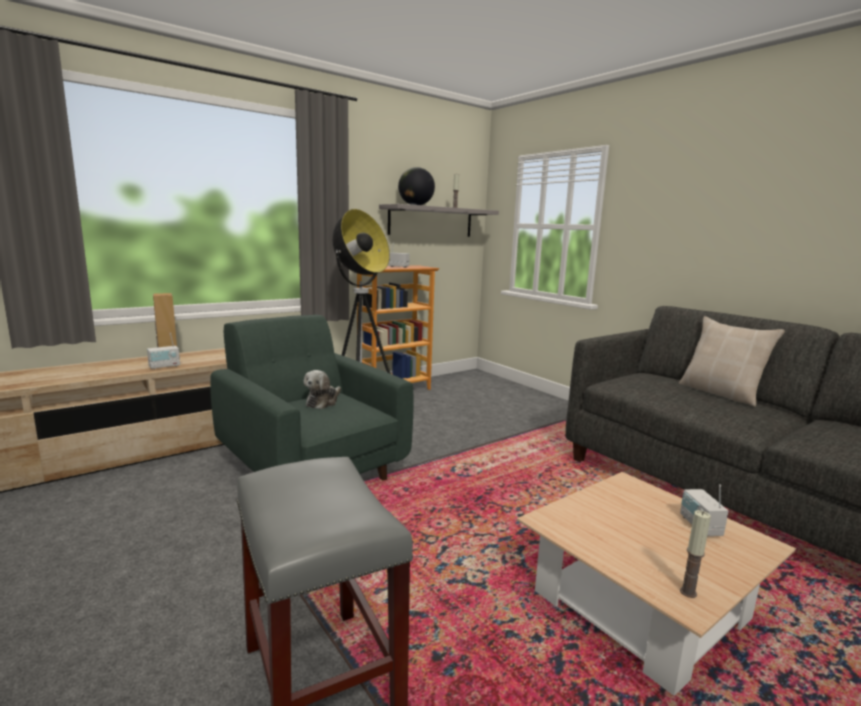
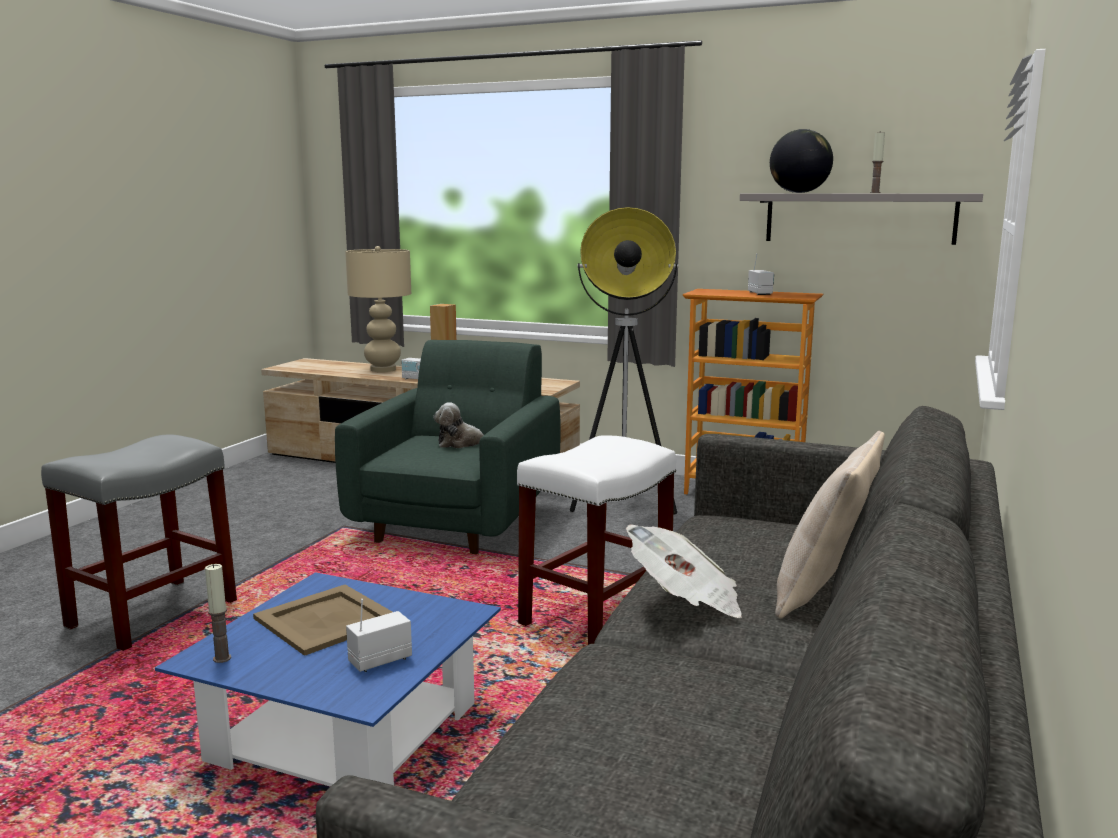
camera: 60 degrees right, 0 degrees up
(94, 368) = (382, 370): none -> beige table lamp
(521, 473) = (596, 616): none -> white stool
(621, 532) = (325, 619): none -> beige tray
(640, 605) = (345, 732): beige coffee table -> blue coffee table
(733, 414) = (685, 600): none -> newspaper

